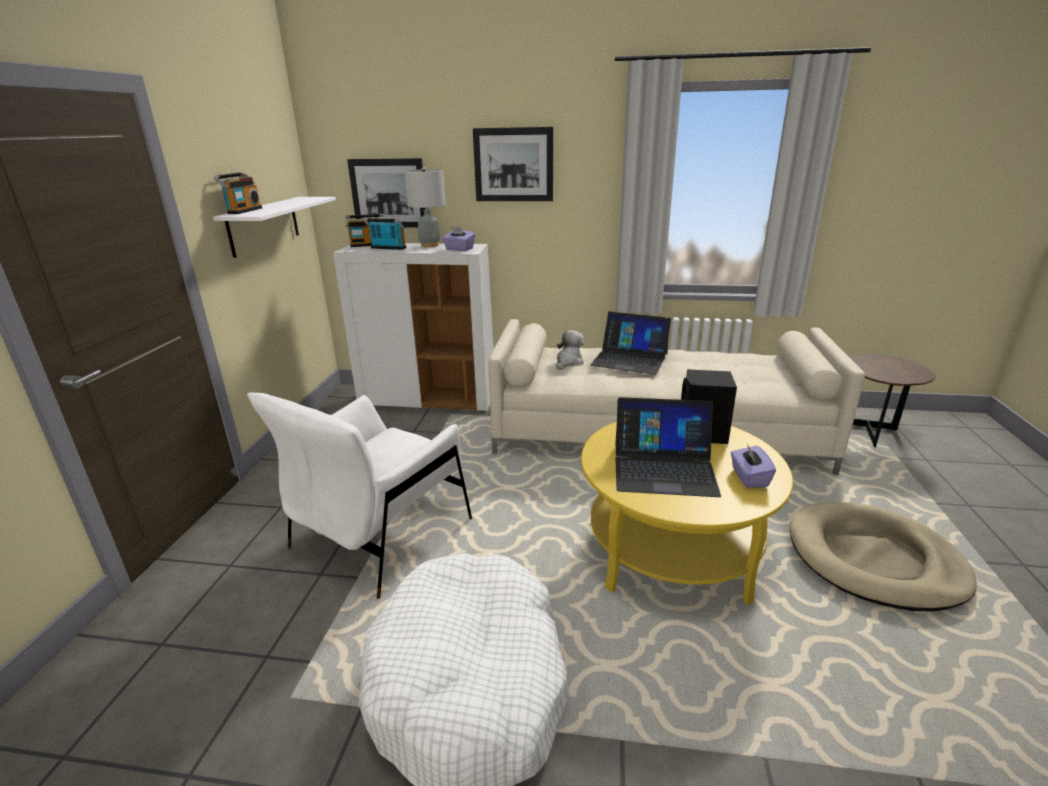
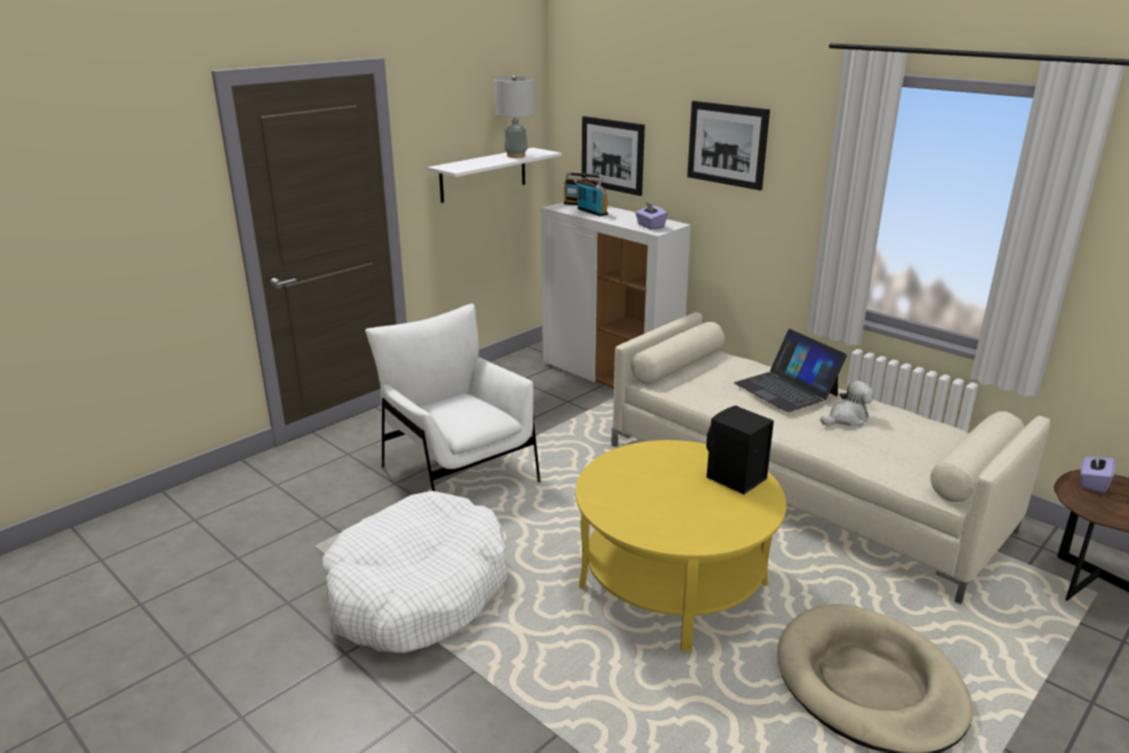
camera: 35 degrees right, 0 degrees up
(243, 211) = (457, 163): radio -> none
(381, 534) = (458, 474): white armchair -> white armchair turned 75 degrees clockwise
(430, 245) = (633, 215): grey table lamp -> grey table lamp (516, 156)
(568, 362) = (721, 373): plush toy -> plush toy (846, 419)
(663, 468) = (652, 490): laptop -> none
(749, 477) = (715, 525): purple tissue box -> purple tissue box (1092, 483)

